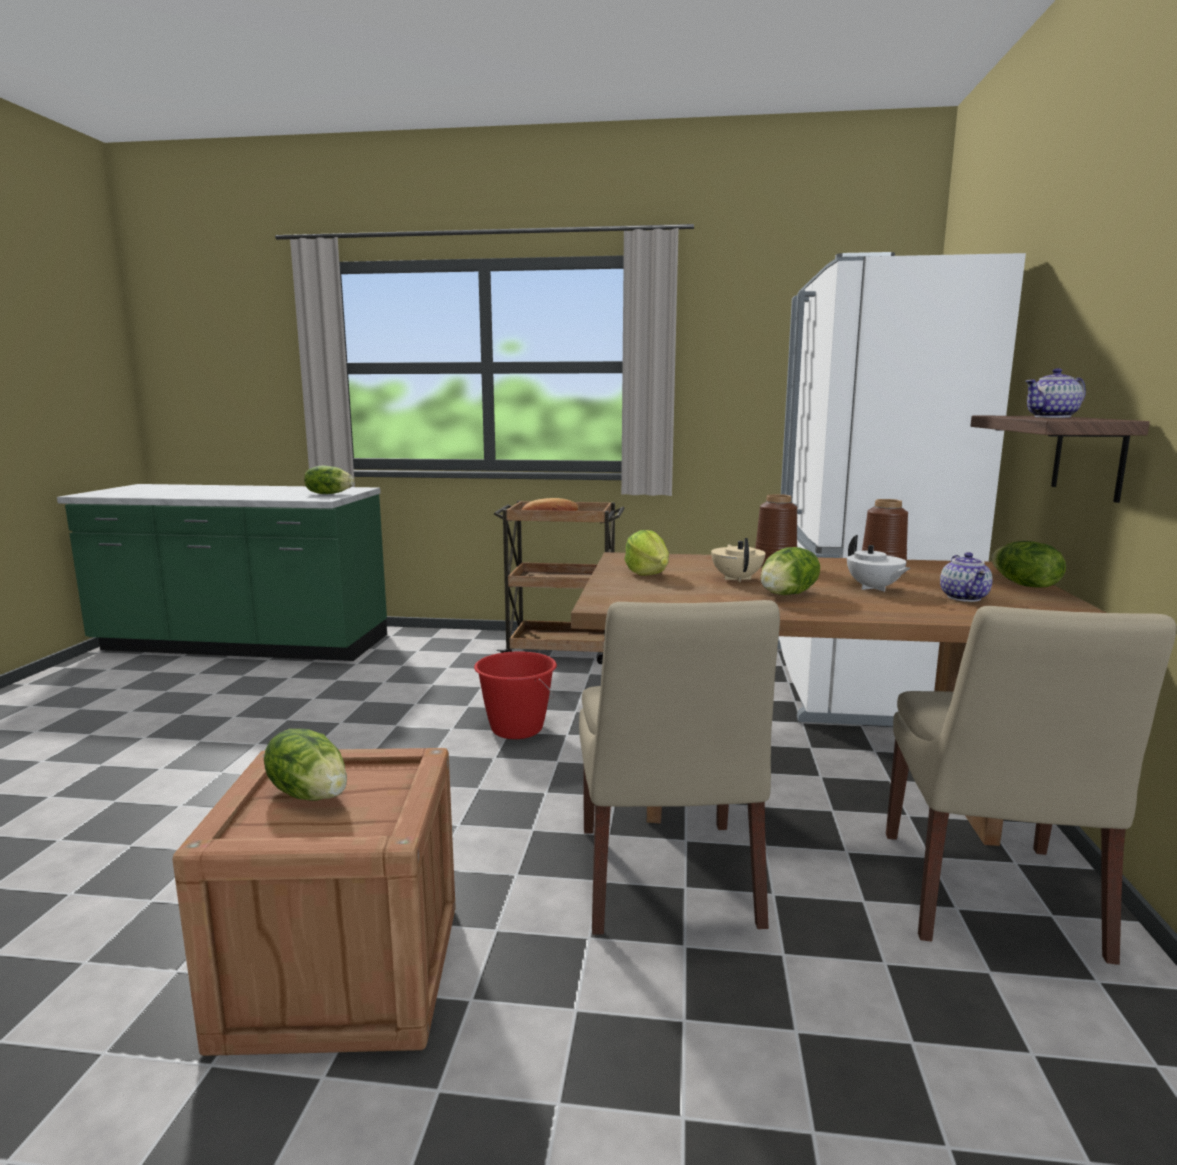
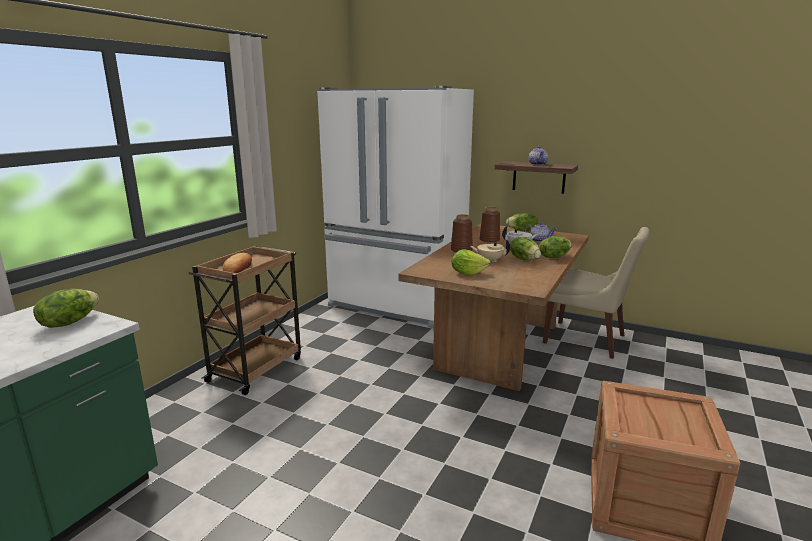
camera: 70 degrees left, 5 degrees up
(310, 793) = (655, 424): lettuce -> lettuce (554, 257)
(516, 729) = (383, 410): red bucket -> none
(667, 880) = (570, 397): beige chair -> none

